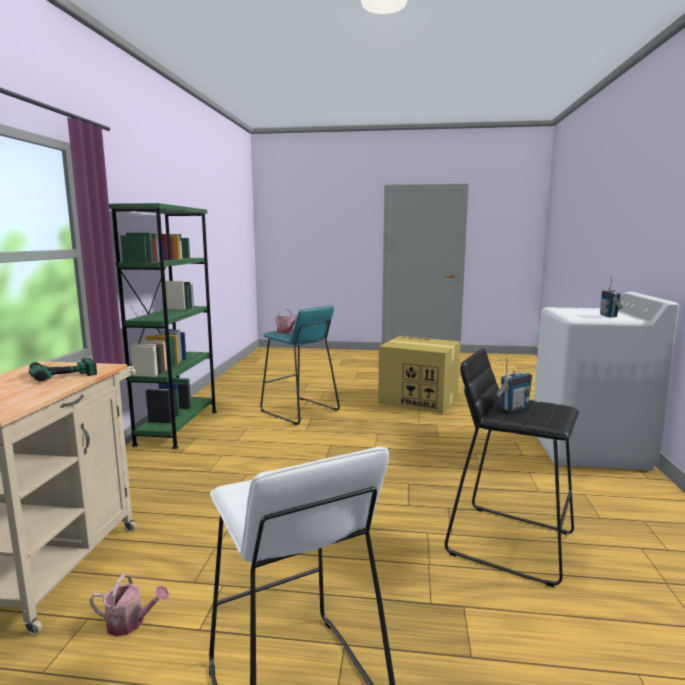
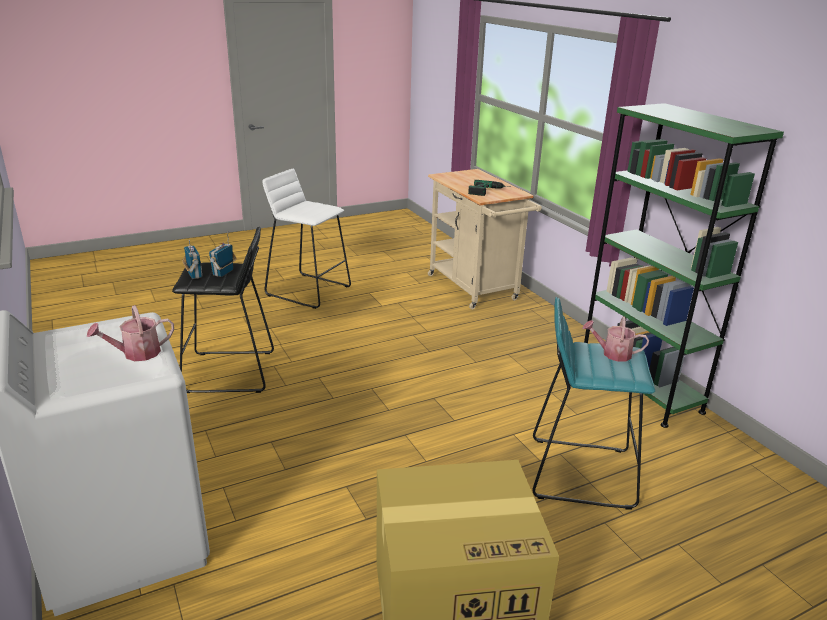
camera: 145 degrees right, 15 degrees up
(130, 623) = (400, 286): watering can -> watering can (136, 354)
(608, 316) = (83, 343): radio -> radio (194, 275)

